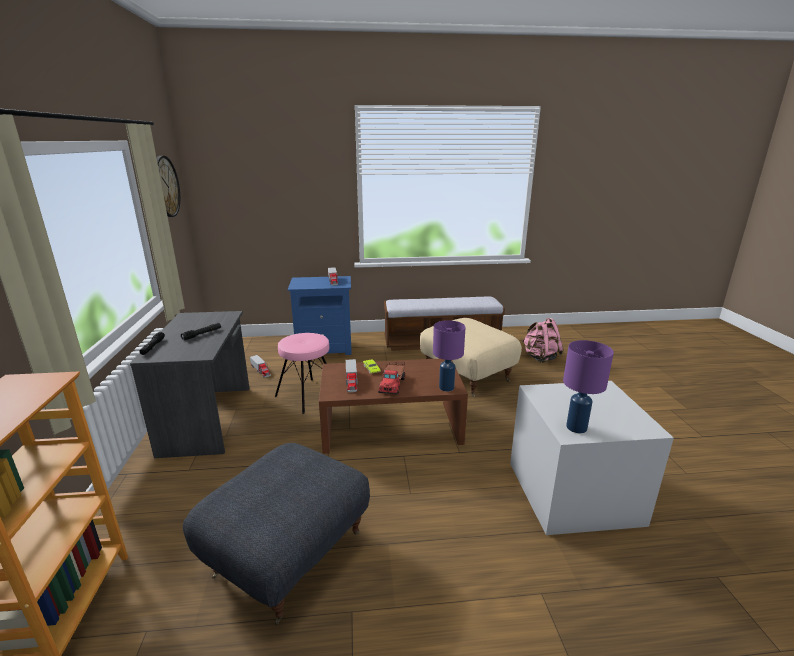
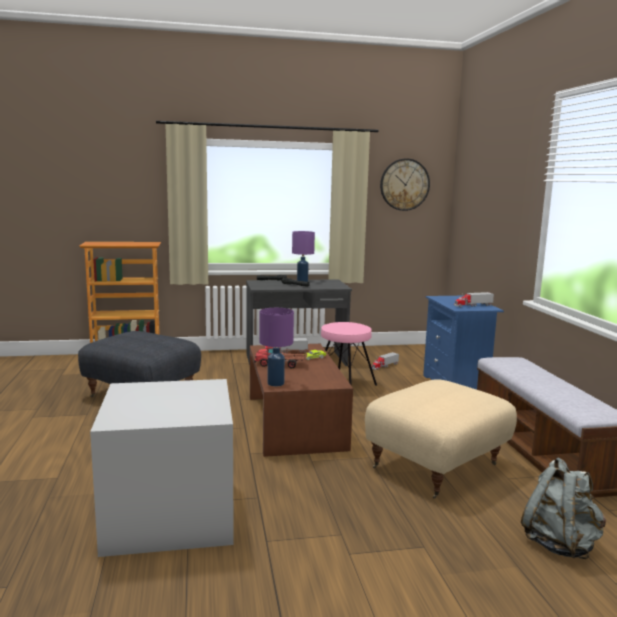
camera: 85 degrees right, 10 degrees down
(540, 357) = (560, 544): pink backpack -> grey backpack
(576, 428) = (132, 391): purple table lamp -> purple table lamp (302, 281)

